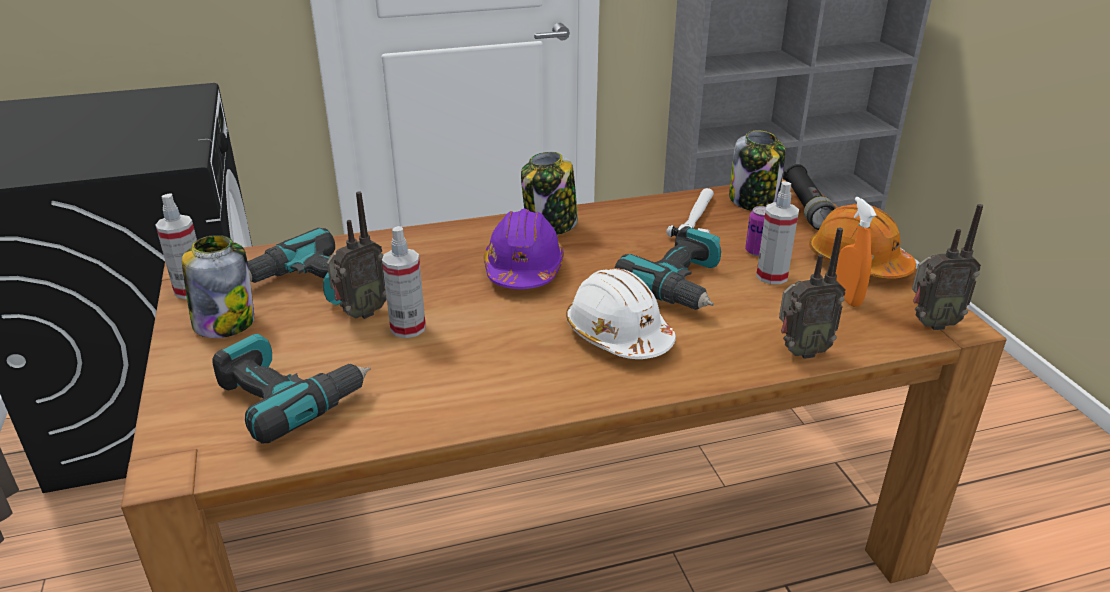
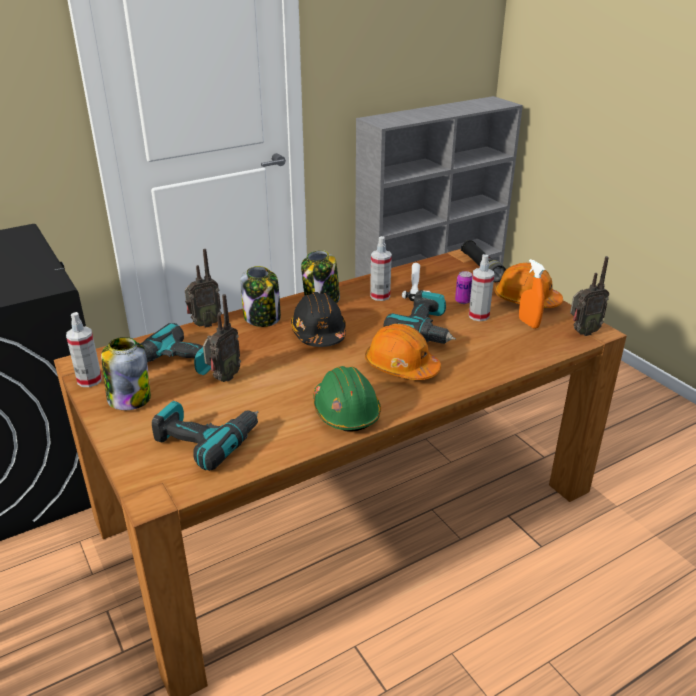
camera: 15 degrees left, 0 degrees up
(408, 328) = (261, 383): spray bottle -> spray bottle (380, 296)
(504, 389) = (345, 411): none -> green hard hat
(523, 269) = (318, 333): purple hard hat -> black hard hat
(618, 335) = (401, 367): white hard hat -> orange hard hat
(754, 201) = (446, 267): jar -> jar (262, 318)
(800, 351) = (515, 360): radio -> radio (204, 324)

